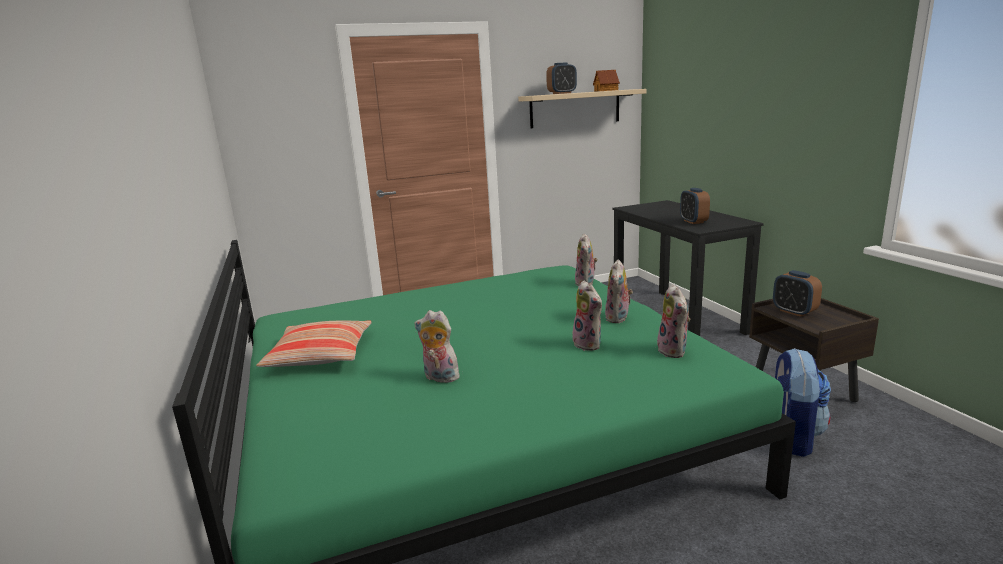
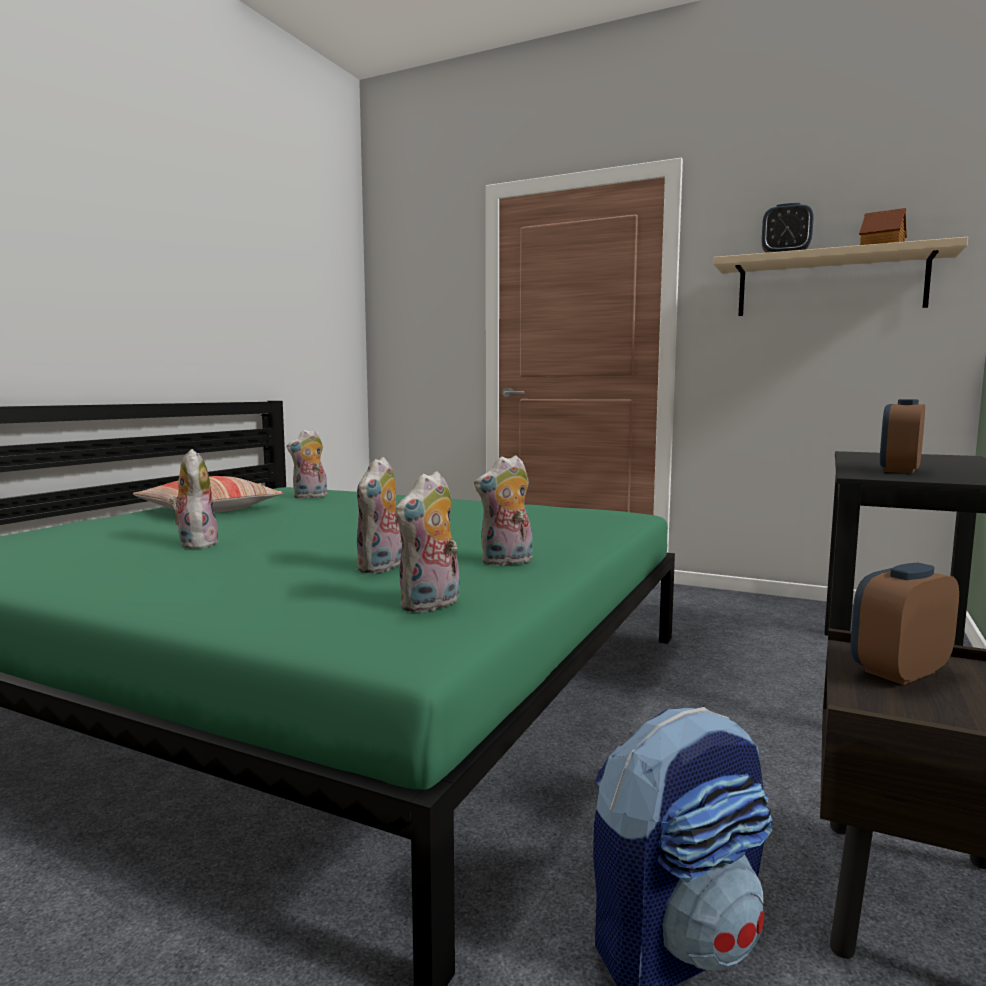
camera: 45 degrees right, 10 degrees down
(586, 283) = (606, 530): plush toy -> plush toy (310, 497)
(794, 311) = (899, 672): alarm clock -> alarm clock turned 45 degrees clockwise

